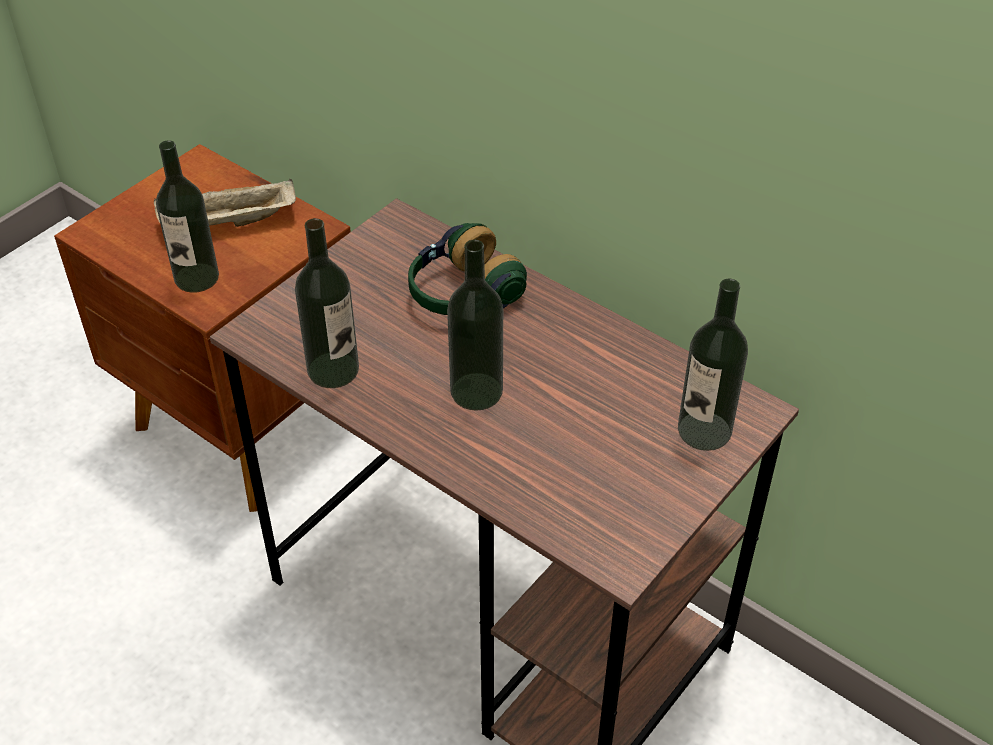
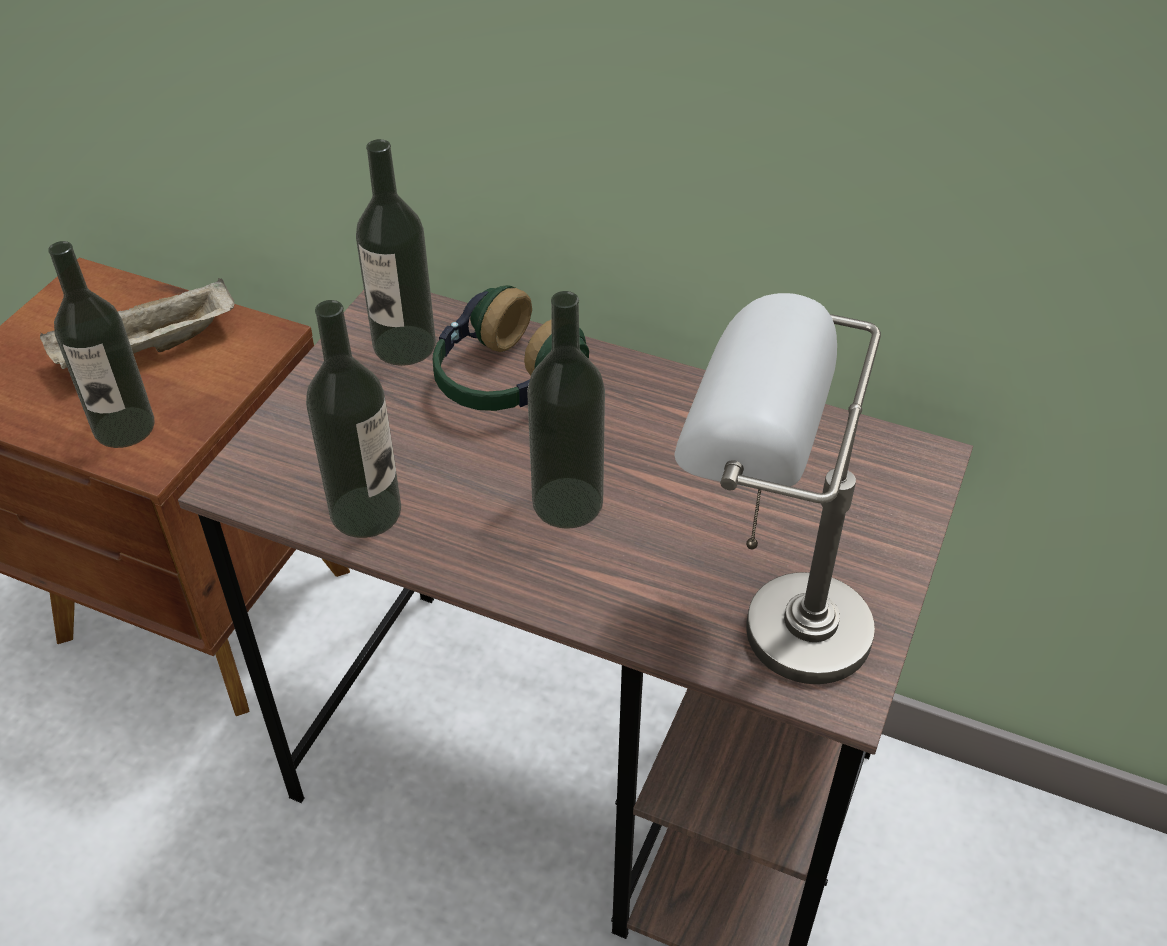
camera: 15 degrees left, 0 degrees up
(584, 505) = (763, 624): none -> grey table lamp
(704, 430) = (873, 495): bottle -> bottle (404, 345)

